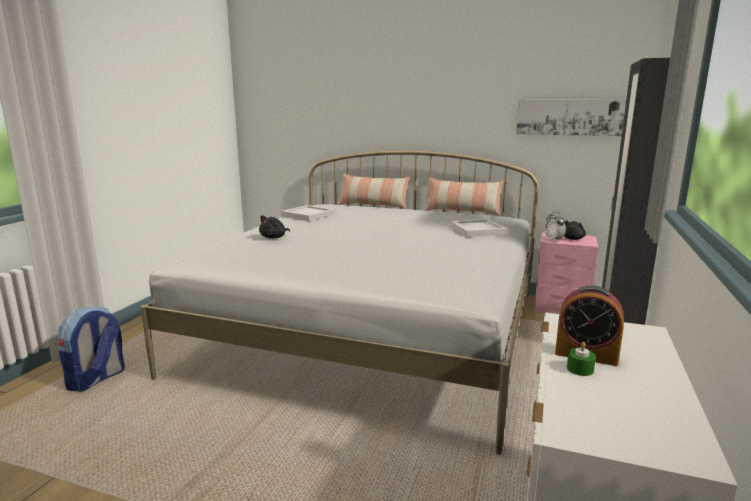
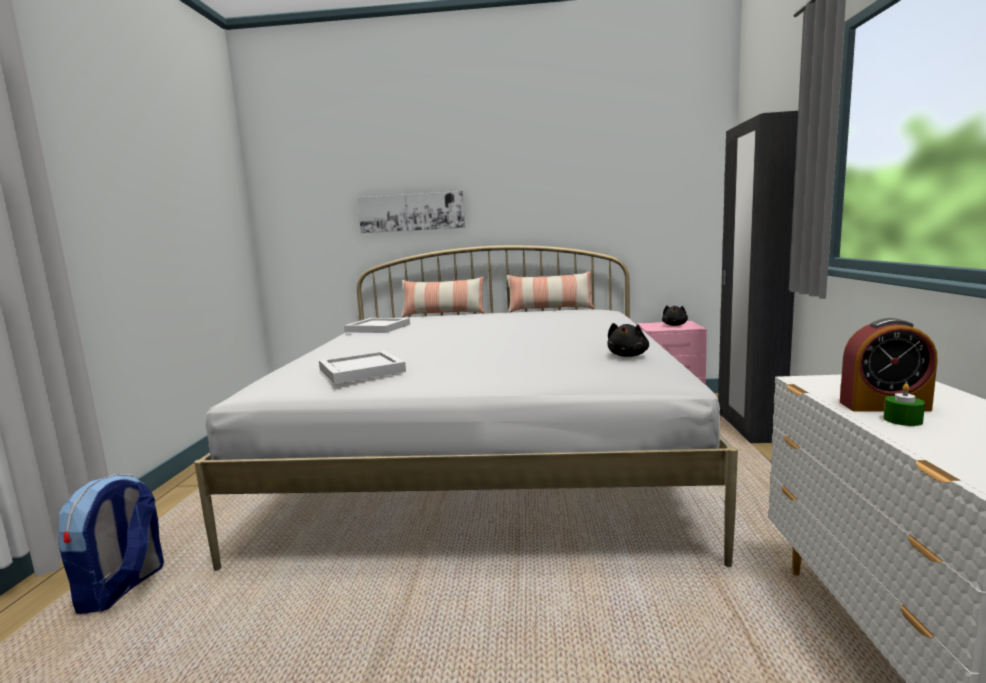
camera: 15 degrees left, 5 degrees down
(274, 237) = (360, 351): black plush toy -> black plush toy (628, 355)
(477, 230) = (592, 321): white tray -> white tray (360, 371)
(553, 240) = (657, 328): alarm clock -> none
(570, 117) = (653, 197): picture -> picture (411, 212)

